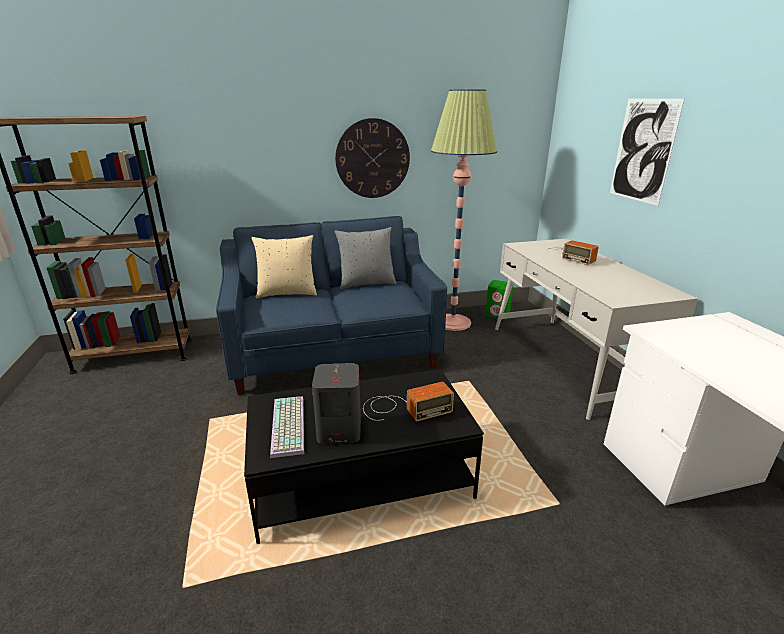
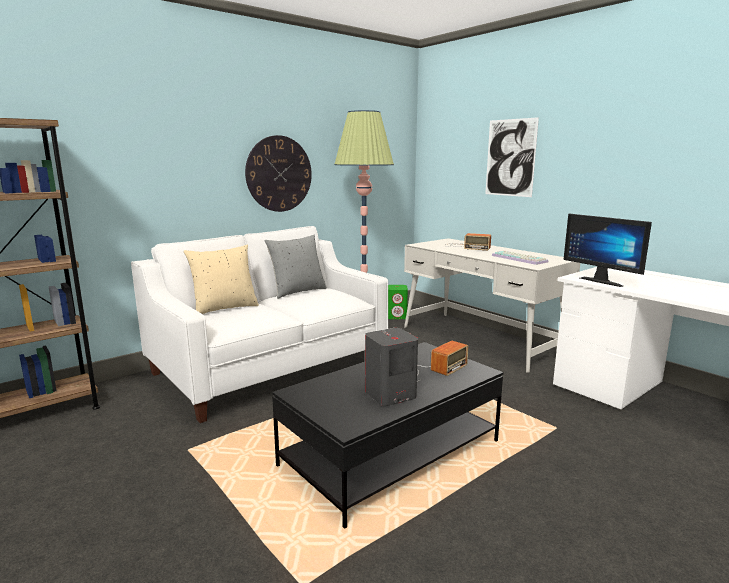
camera: 25 degrees left, 10 degrees down
(289, 426) = (343, 402): keyboard -> keyboard (520, 259)
(333, 350) = (269, 368): blue sofa -> white sofa
(681, 344) = (603, 281): none -> monitor

